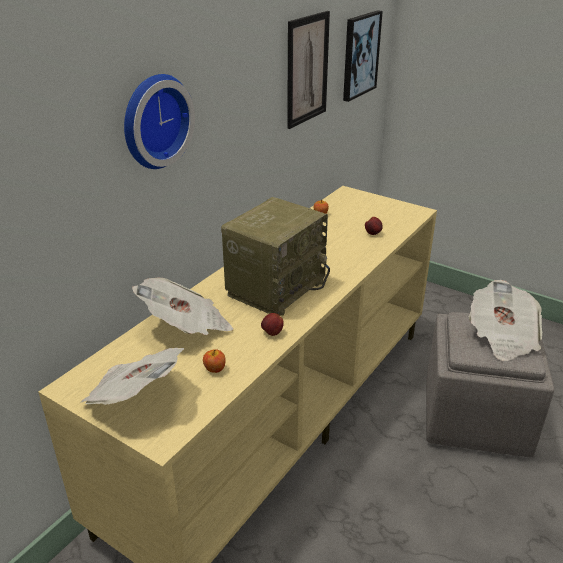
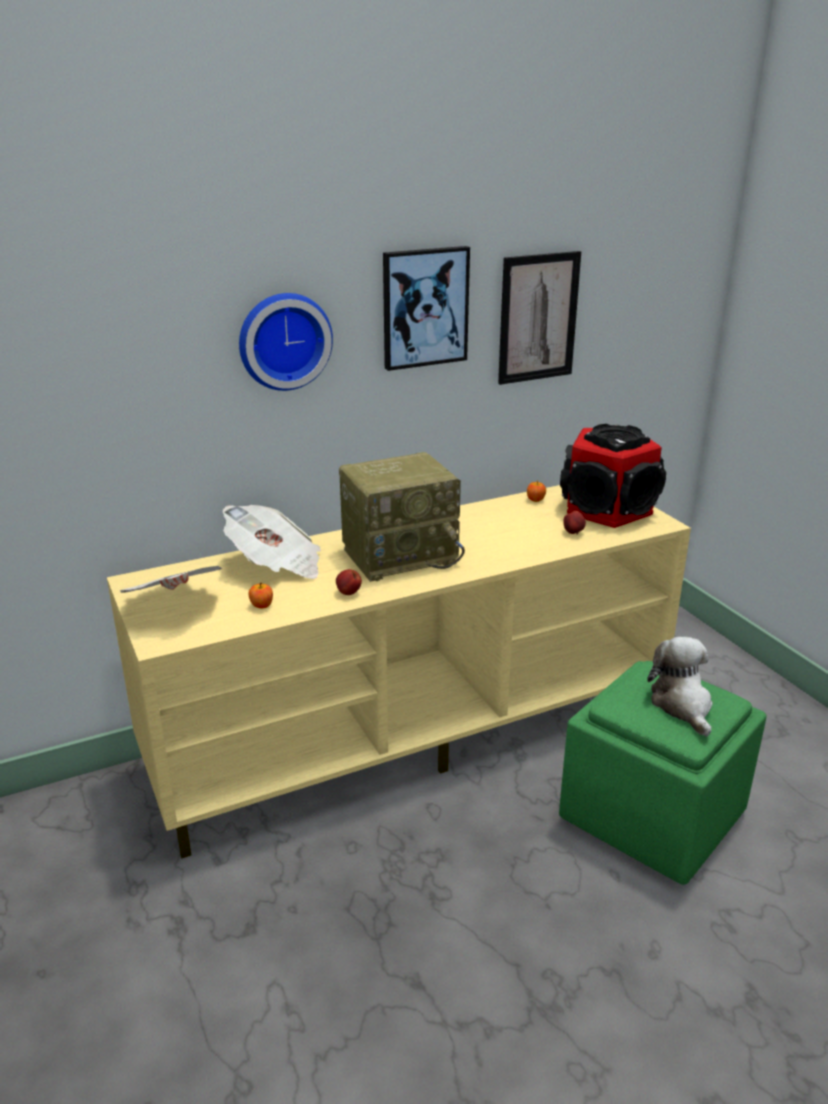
camera: 30 degrees right, 5 degrees down
(360, 55) = (647, 312): picture -> picture (424, 307)
(374, 209) = (607, 509): none -> speaker
(476, 418) = (653, 818): grey ottoman -> green ottoman
(502, 337) = (682, 705): newspaper -> plush toy

